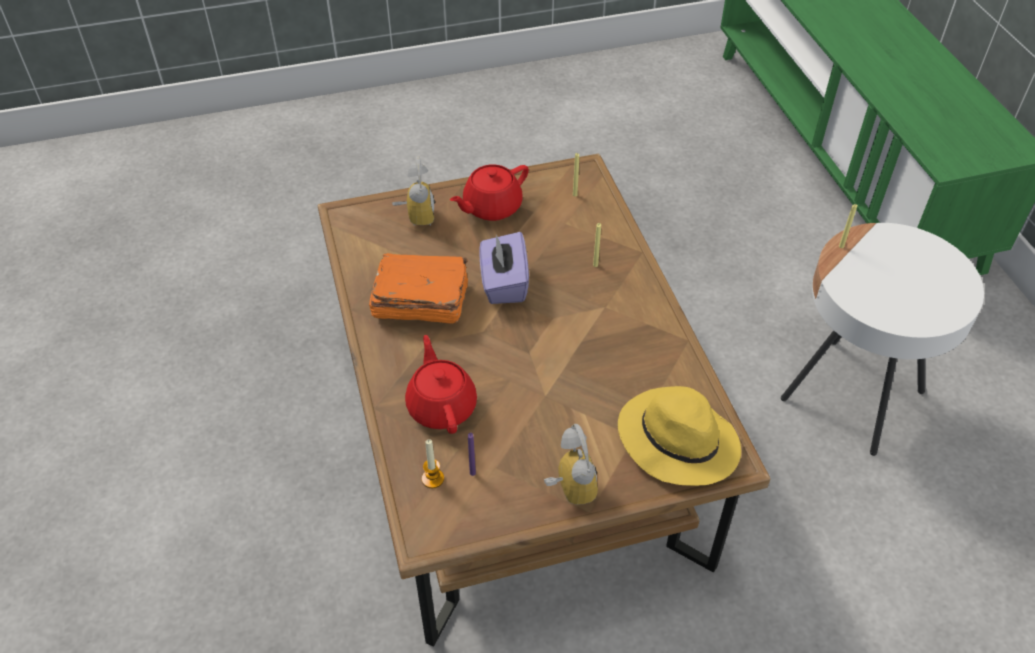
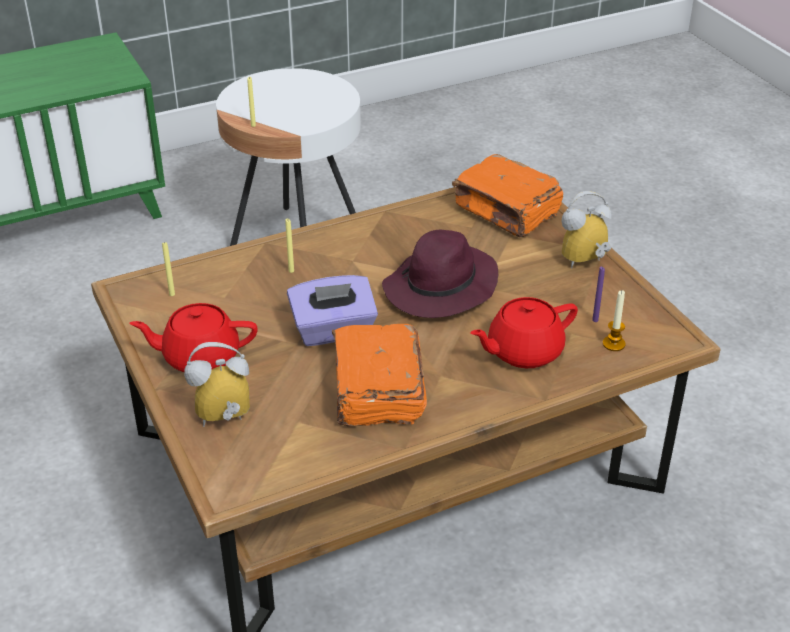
camera: 100 degrees left, 10 degrees down
(491, 207) = (200, 357): red teapot -> red teapot turned 135 degrees clockwise
(548, 362) = (440, 289): none -> purple hat
(676, 440) = (507, 211): yellow hat -> orange book

